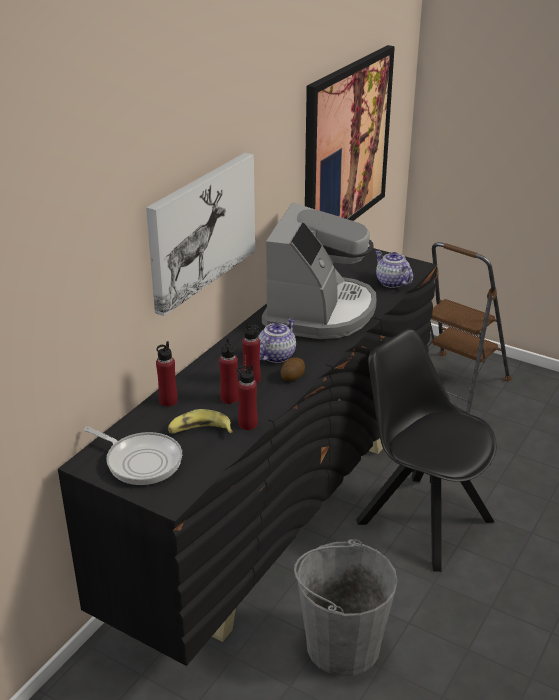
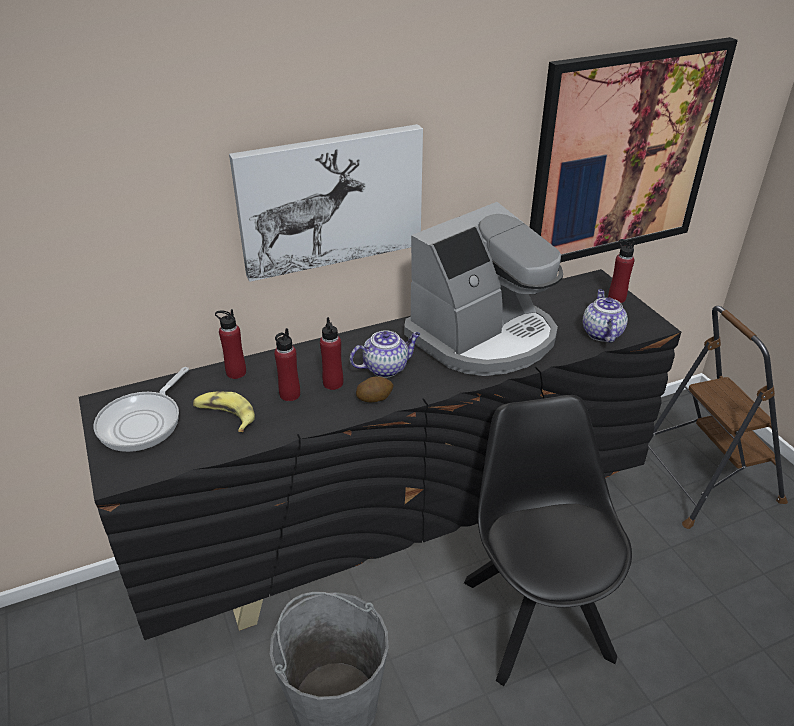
camera: 35 degrees right, 5 degrees up
(140, 461) = (143, 422): frying pan -> frying pan turned 45 degrees clockwise
(247, 424) = (273, 430): red bottle -> red bottle (616, 298)

